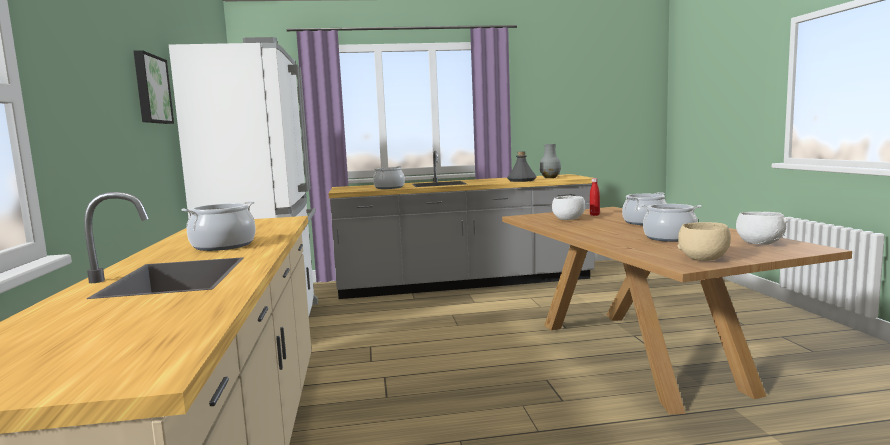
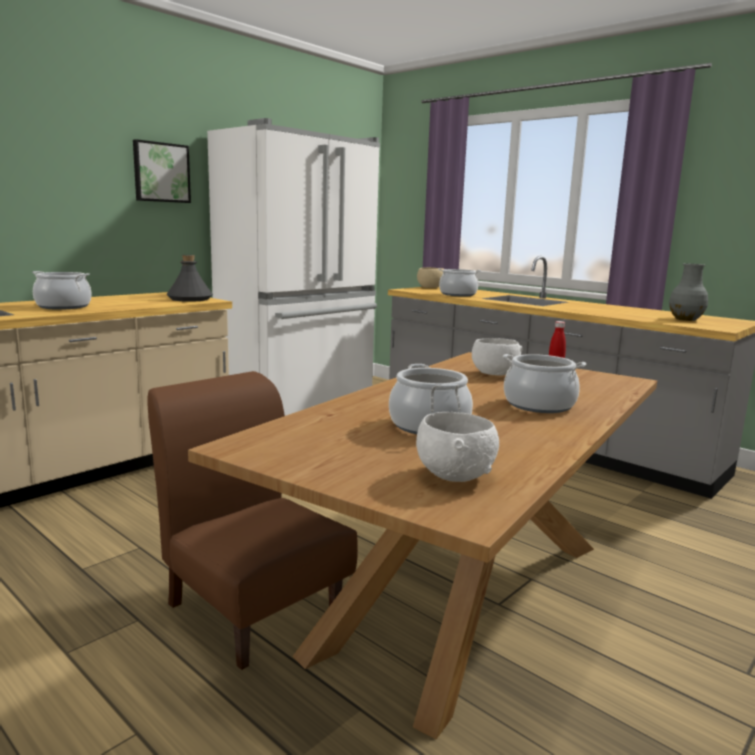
camera: 50 degrees right, 5 degrees up
(521, 180) = (622, 314): grey bottle -> grey bottle (190, 299)
(600, 414) = (254, 607): none -> brown chair
(703, 259) = (289, 452): beige bowl -> beige bowl (430, 288)

